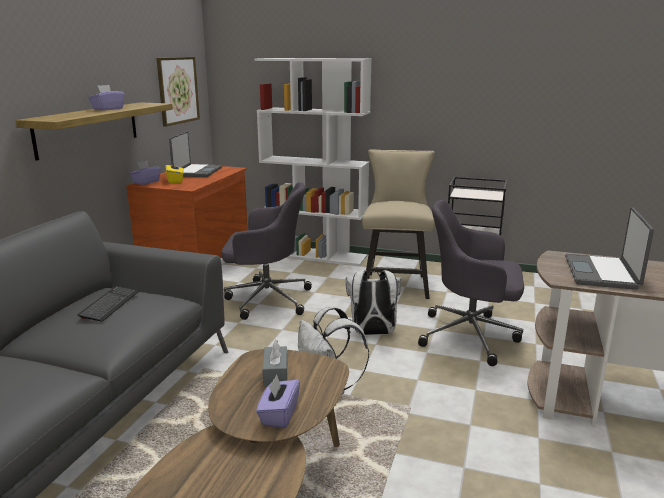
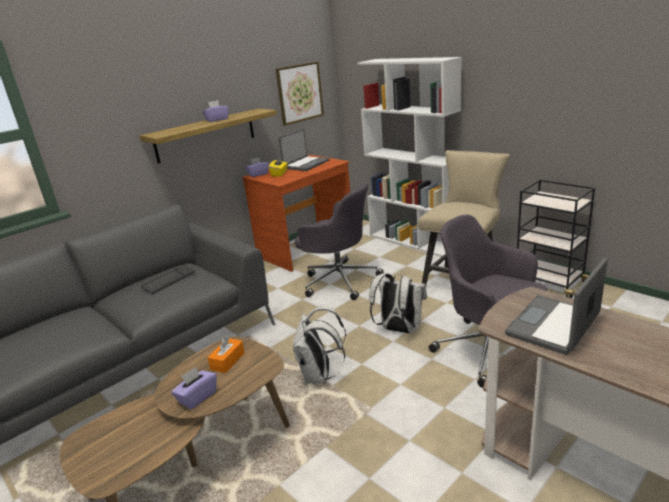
camera: 30 degrees right, 5 degrees up
(275, 373) = (227, 361): grey tissue box -> orange tissue box

